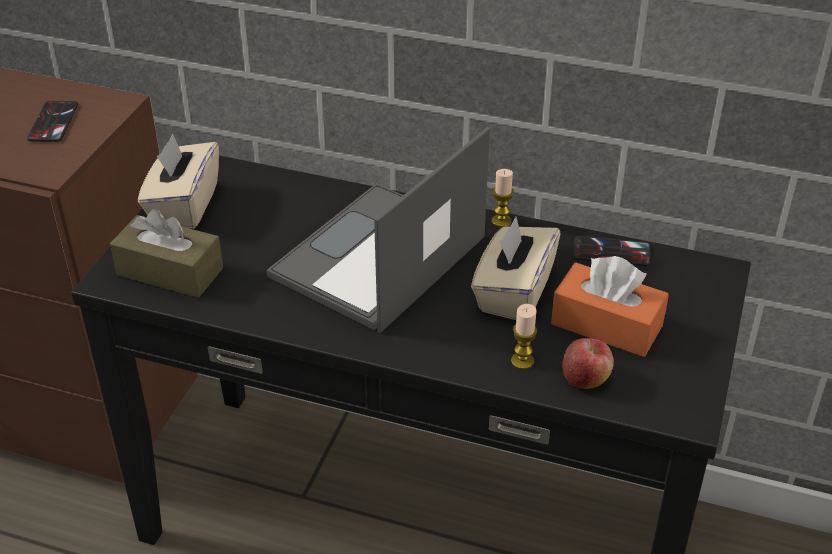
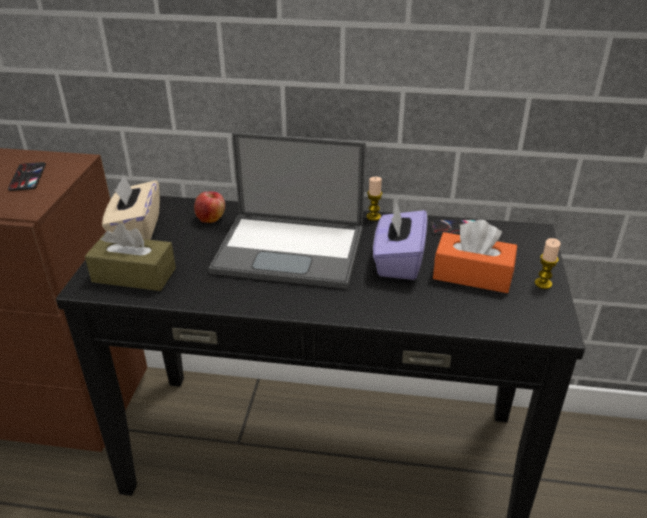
camera: 10 degrees left, 5 degrees down
(377, 259) = (292, 250): laptop -> laptop turned 105 degrees counterclockwise
(513, 293) = (398, 261): beige tissue box -> purple tissue box
(522, 361) = (421, 306): candle -> candle (543, 283)
(585, 378) = (471, 313): apple -> apple (211, 218)

